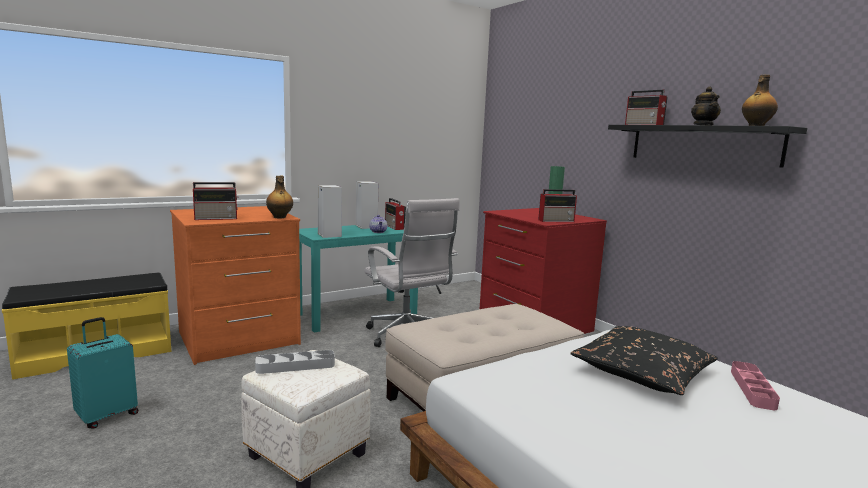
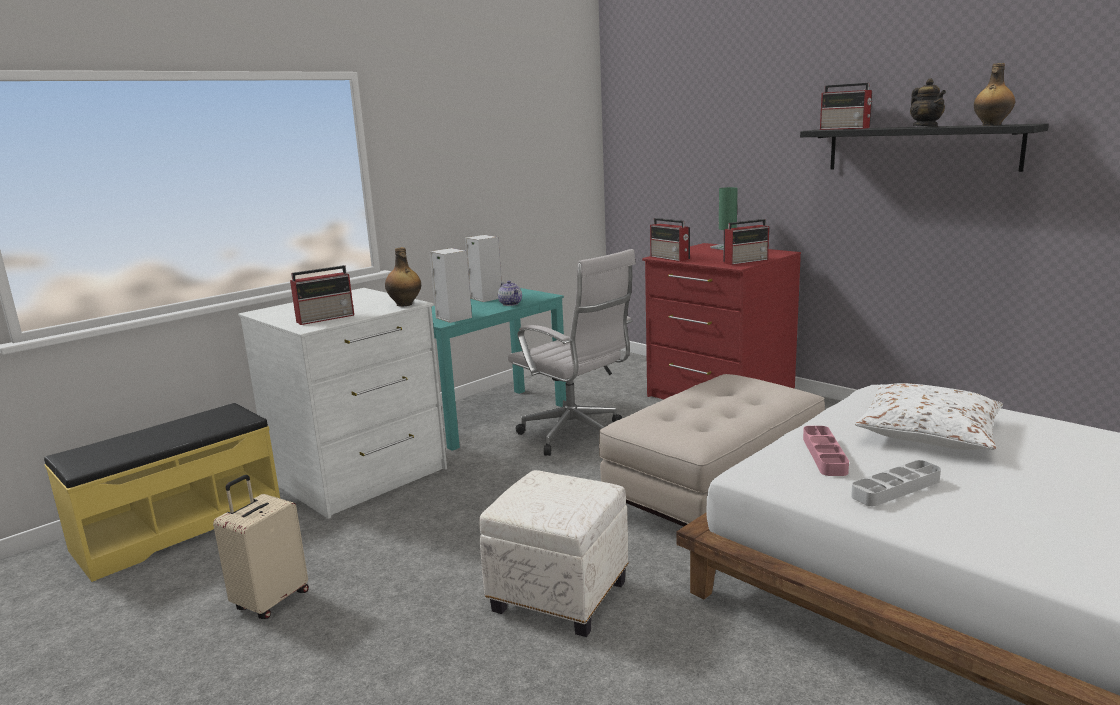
camera: 10 degrees left, 5 degrees up
(107, 416) = (270, 601): turquoise suitcase -> beige suitcase
(239, 339) = (359, 475): orange dresser -> white dresser
(295, 366) = (536, 492): grey tray -> grey tray (896, 488)
(394, 227) = (523, 293): radio -> radio (670, 258)
(642, 372) = (929, 432): black pillow -> white pillow
(752, 389) = (1046, 431): pink tray -> pink tray (824, 455)

